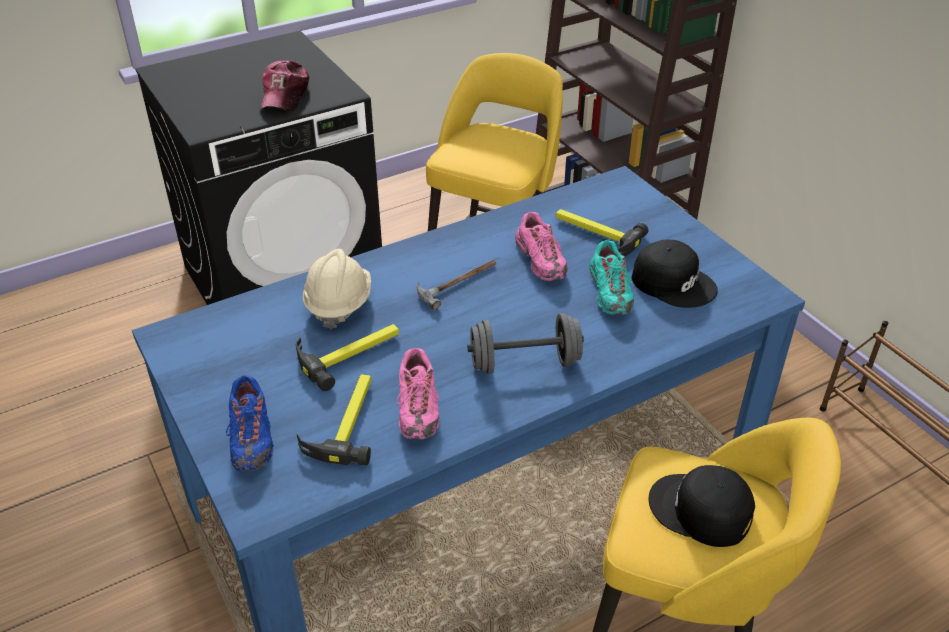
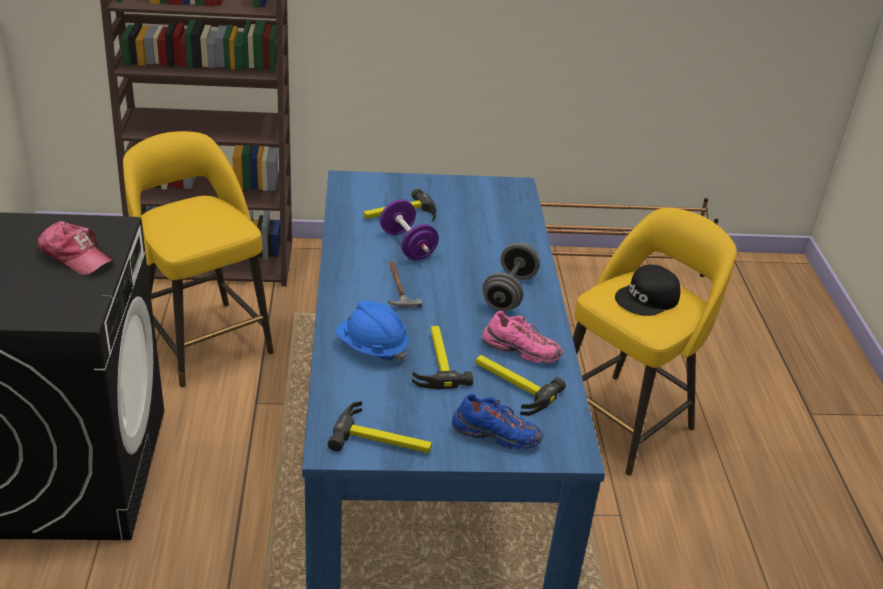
camera: 65 degrees left, 5 degrees down
(200, 362) = (383, 439): none -> hammer
(338, 304) = (372, 347): beige hard hat -> blue hard hat
(540, 262) = (407, 245): pink shoe -> purple dumbbell
(610, 293) = (467, 234): turquoise shoe -> none
(673, 282) = (477, 209): black cap -> none

